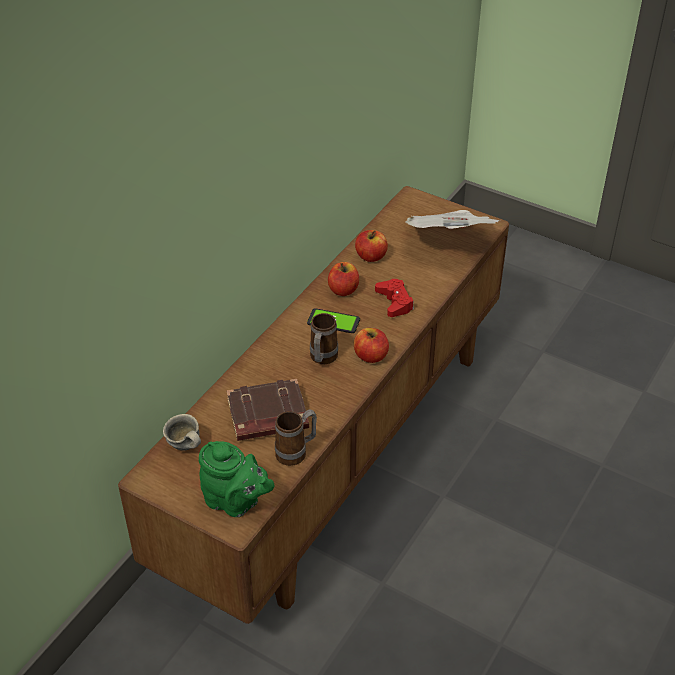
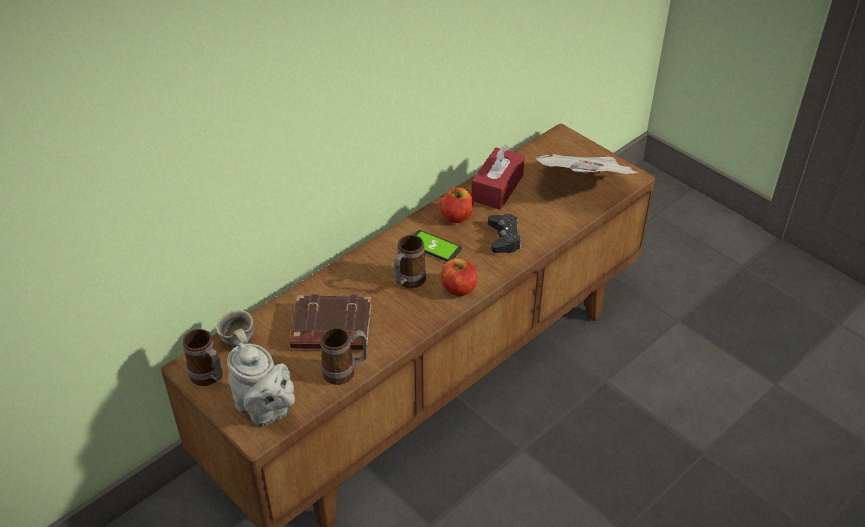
camera: 15 degrees right, 0 degrees up
(170, 484) = (209, 378): none -> mug
(235, 502) = (265, 410): green teapot -> grey teapot
(371, 256) = (497, 188): apple -> red tissue box
(394, 302) = (504, 238): red game controller -> black game controller

